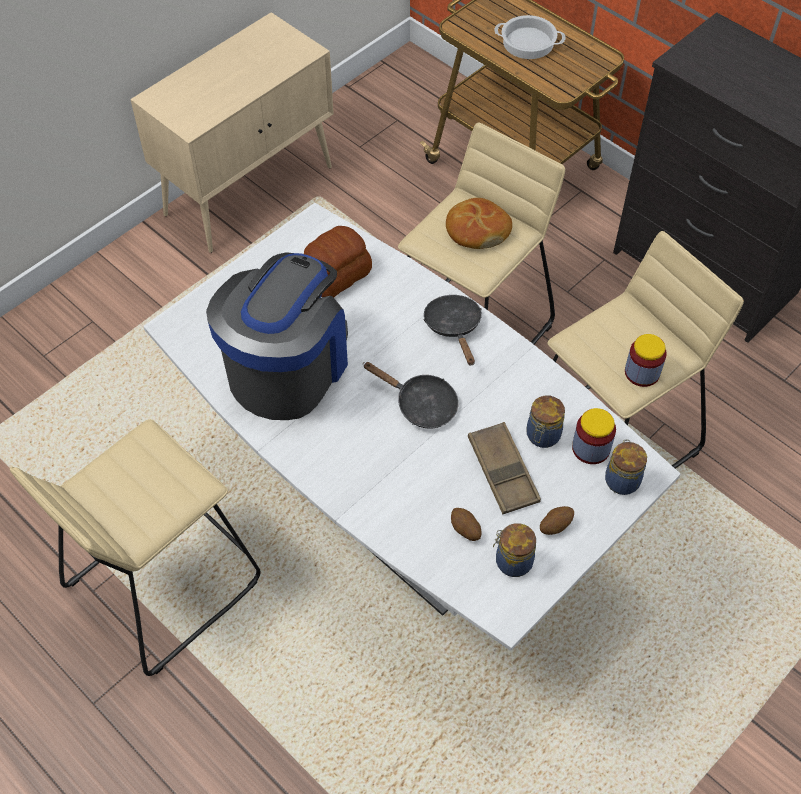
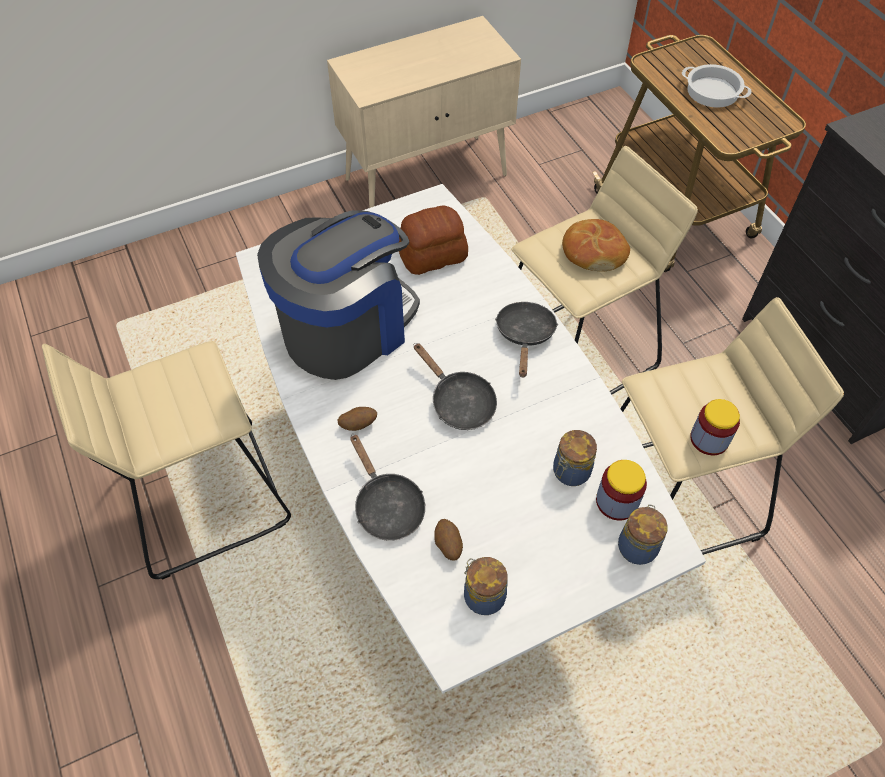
camera: 20 degrees right, 0 degrees up
(397, 514) = (386, 505): none -> black frying pan
(503, 471) = (513, 496): brown tray -> none
(555, 526) = (544, 572): potato -> potato (358, 424)

